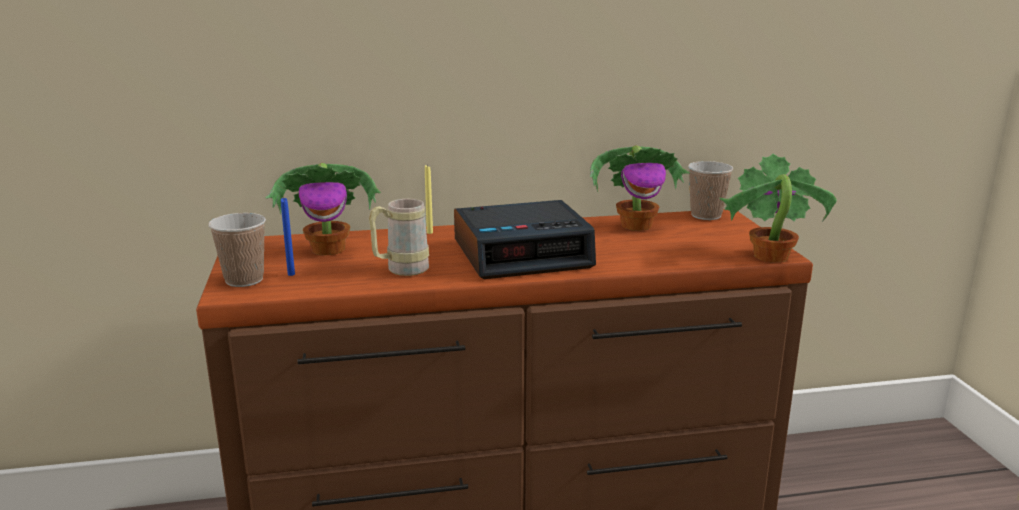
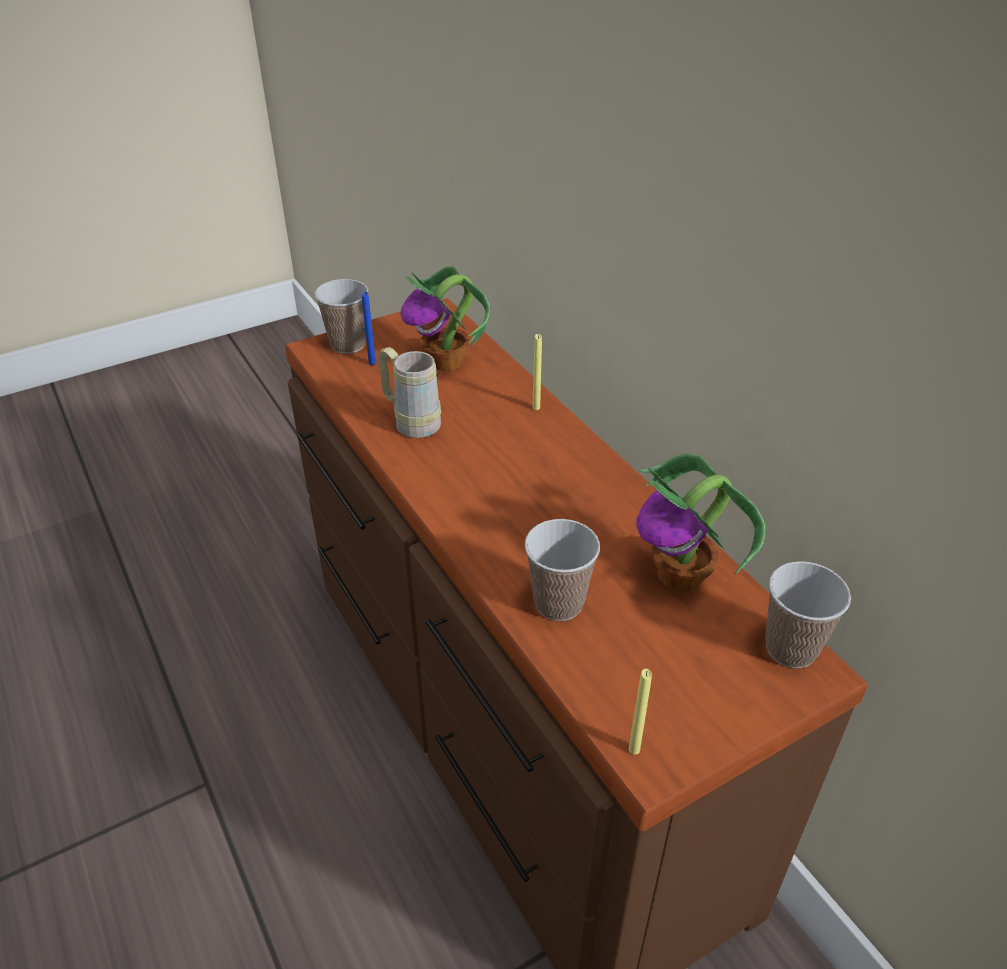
camera: 70 degrees right, 20 degrees up
(523, 253) = (507, 493): alarm clock -> none
(644, 256) = (558, 603): none -> cup
(770, 256) = (634, 749): potted plant -> yellow candle

